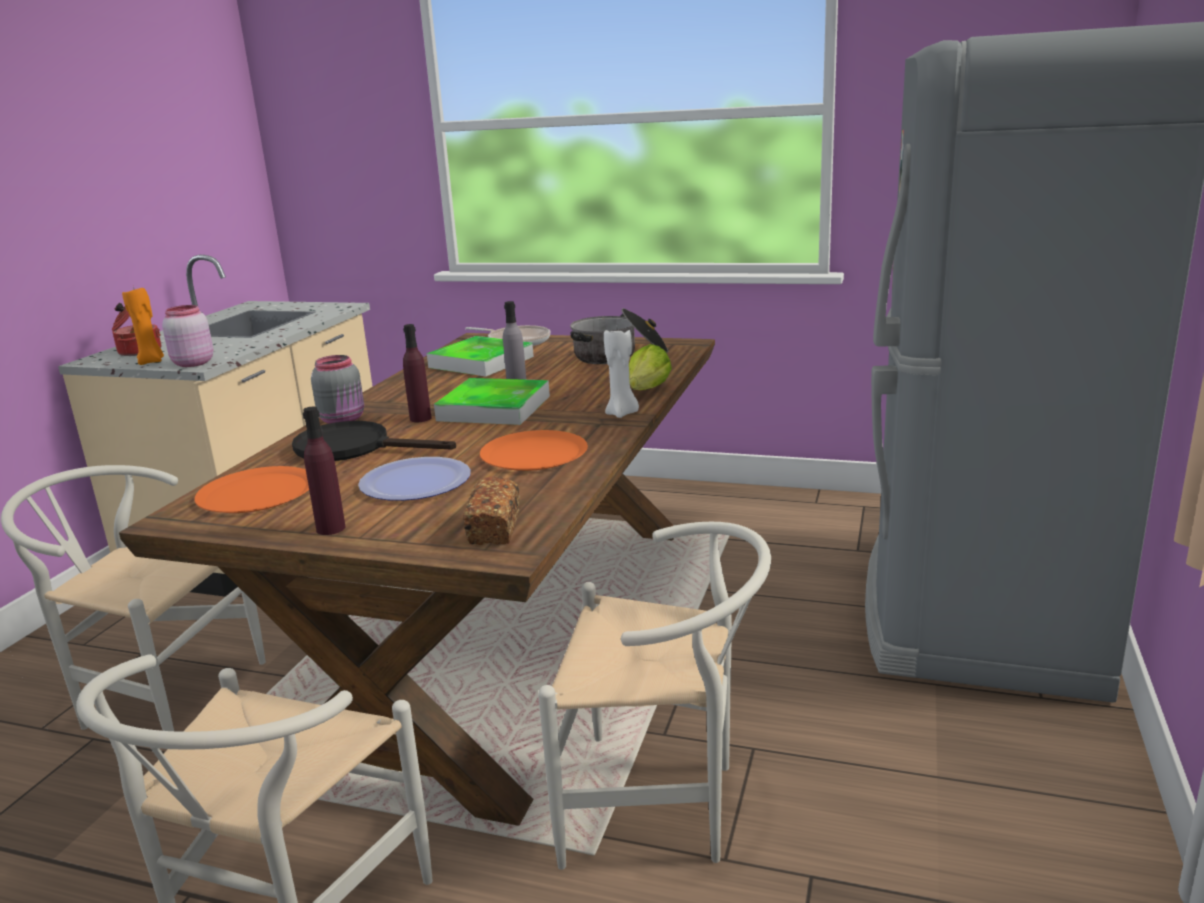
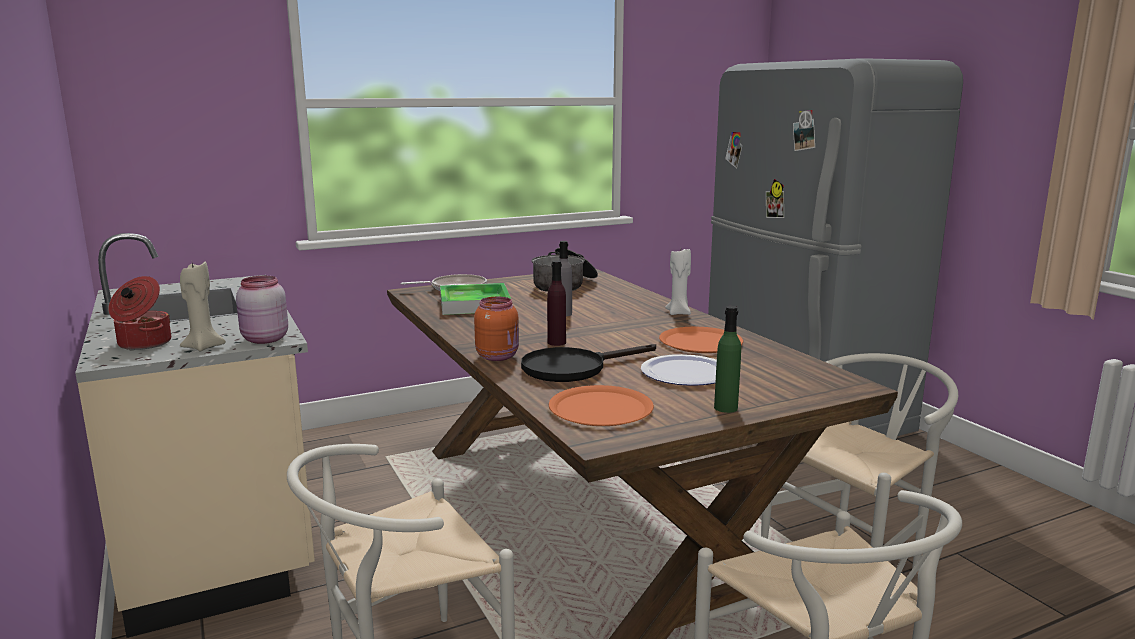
camera: 45 degrees left, 5 degrees down
(151, 361) = (203, 347): orange candle -> beige candle
(331, 528) = (725, 408): purple bottle -> green bottle
(343, 420) = (498, 356): grey jar -> orange jar
(494, 408) = (587, 326): tray -> none
(494, 528) = (810, 378): bread -> none
(643, 393) = (653, 301): lettuce -> none

